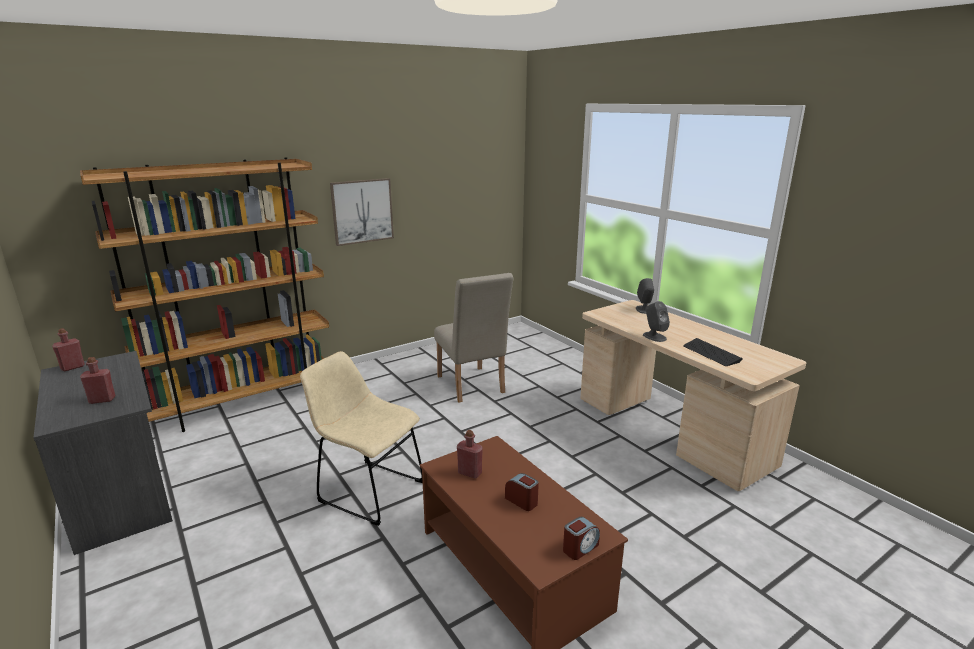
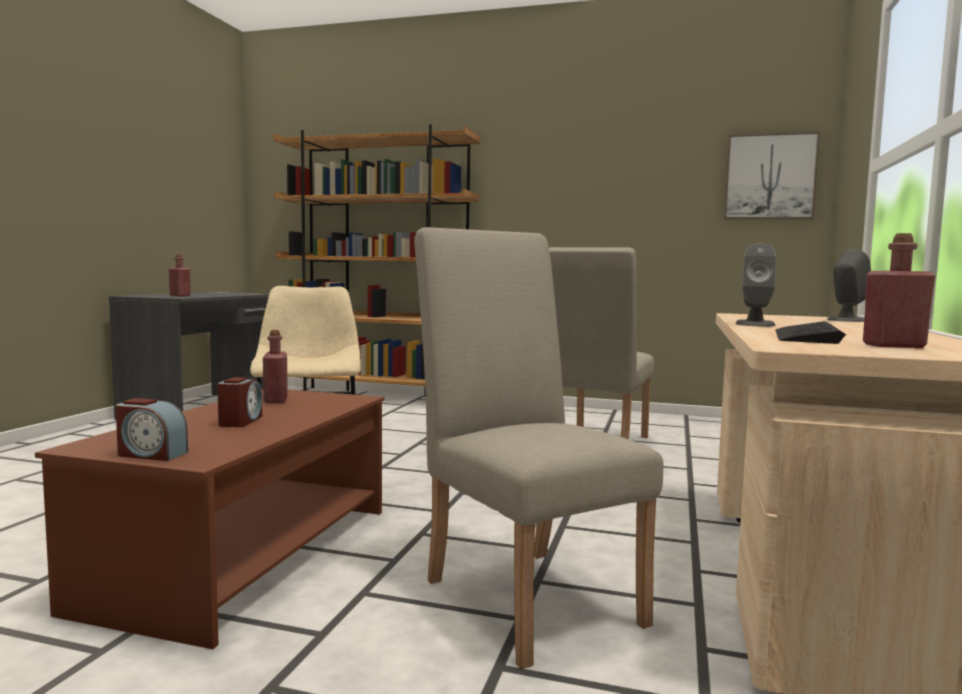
camera: 50 degrees right, 15 degrees down
(72, 367) = (223, 292): red bottle -> red bottle (893, 346)
(362, 211) = (552, 204): picture -> picture (770, 177)
(630, 501) = (524, 593): none -> beige chair

